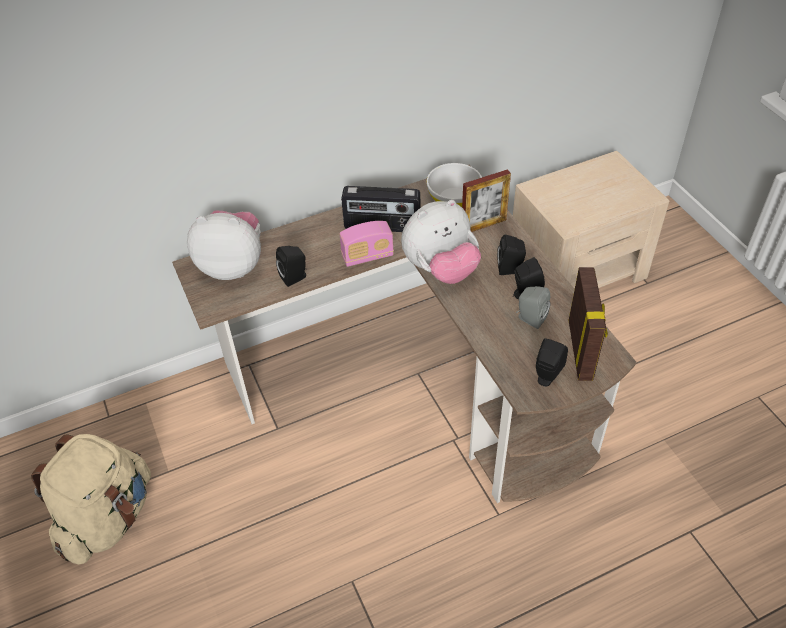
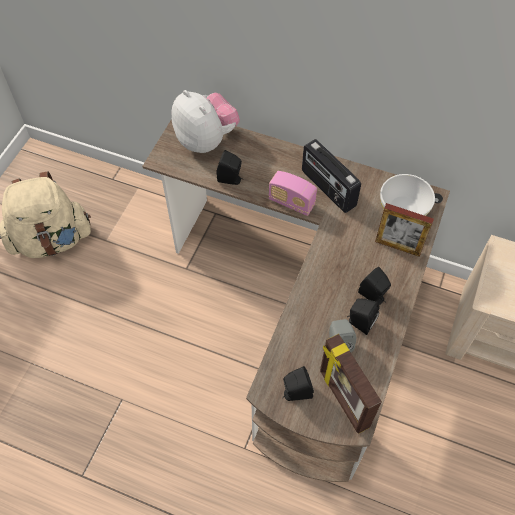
camera: 45 degrees right, 10 degrees up
(441, 269) = (326, 253): plush toy -> none
(581, 350) = (343, 399): picture frame -> picture frame turned 105 degrees clockwise

